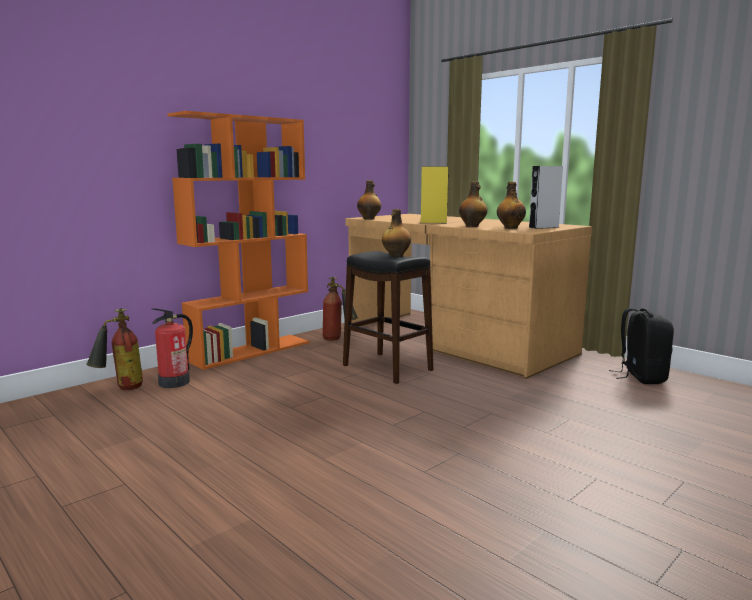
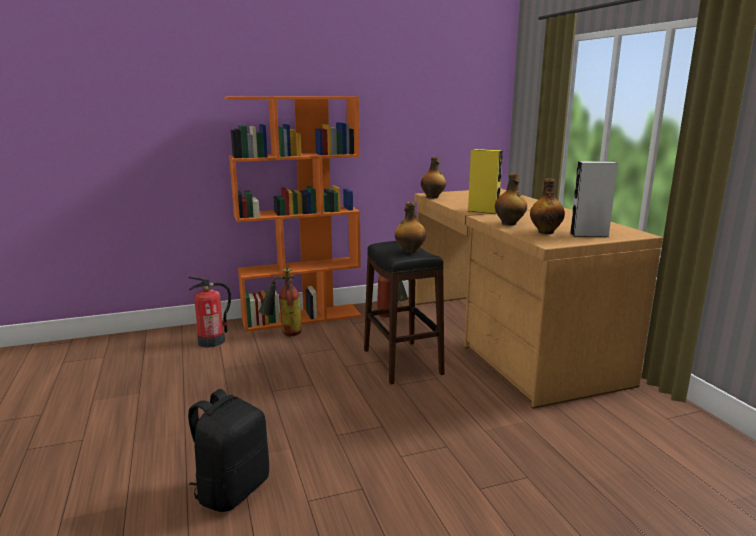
camera: 25 degrees right, 5 degrees up
(120, 389) = (168, 340): fire extinguisher -> fire extinguisher (283, 334)
(640, 377) = (683, 439): black backpack -> black backpack (232, 489)

